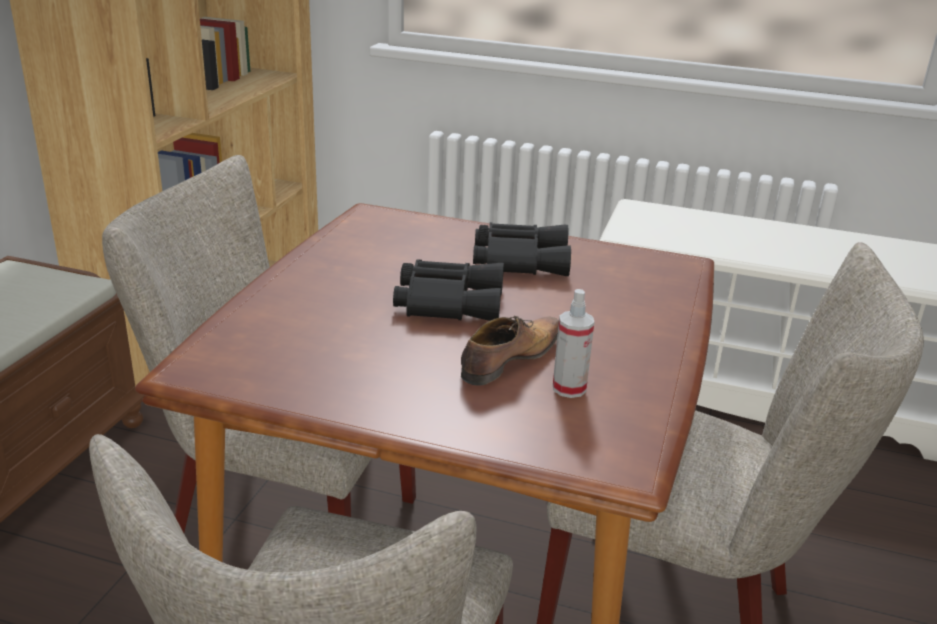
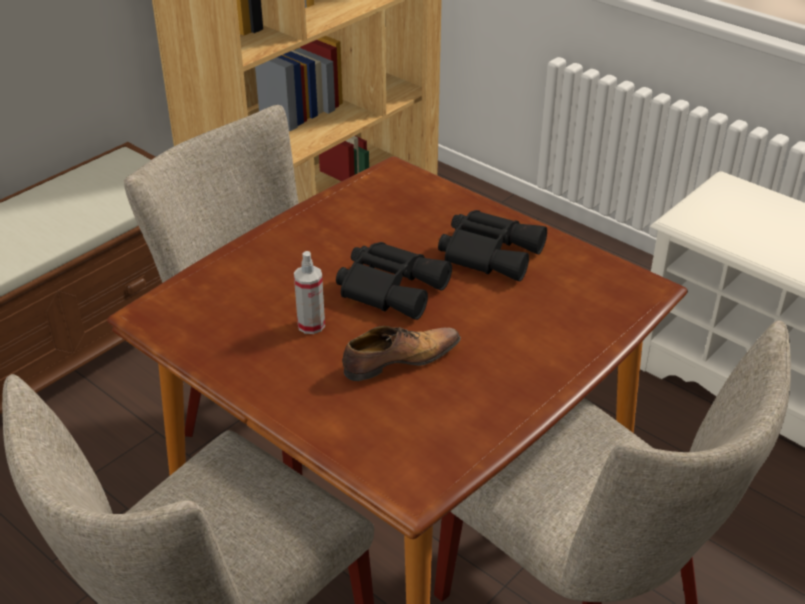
camera: 25 degrees right, 10 degrees up
(569, 388) = (426, 402): spray bottle -> spray bottle (311, 325)

